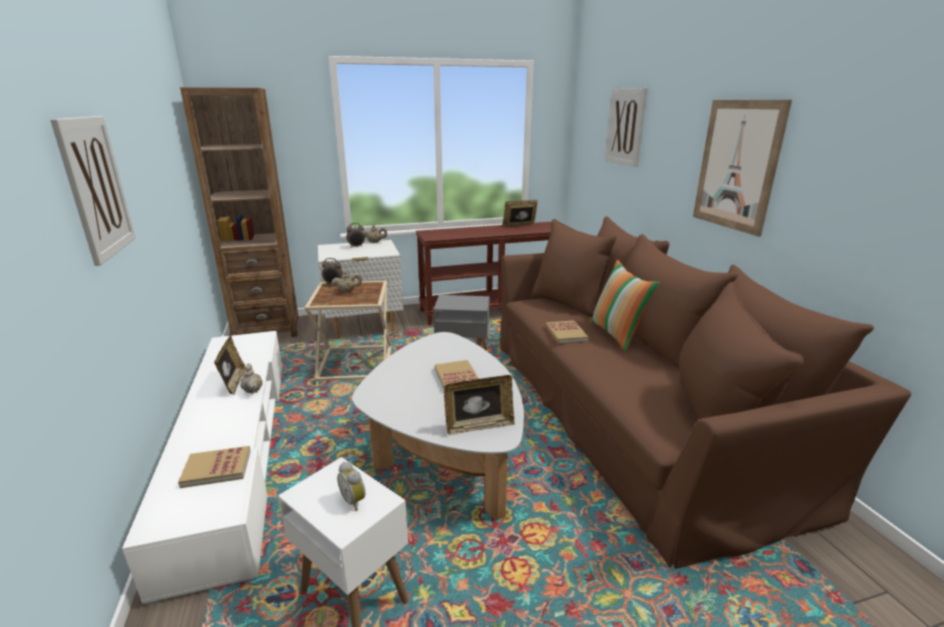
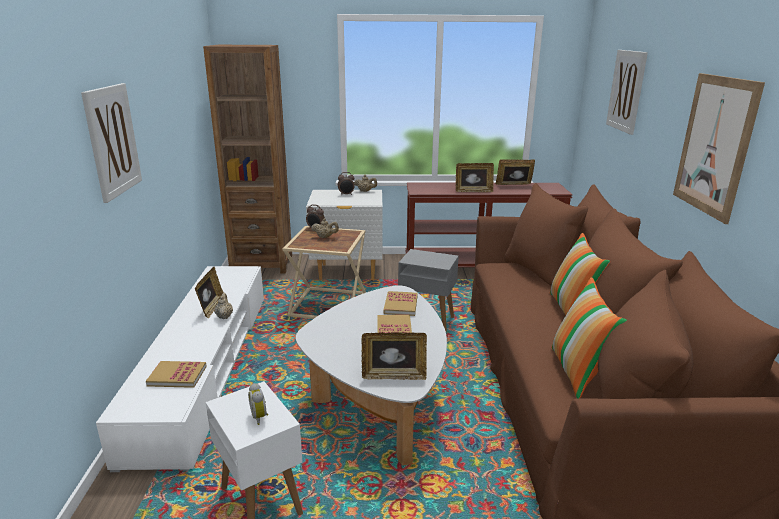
camera: 15 degrees right, 0 degrees up
(485, 233) = (473, 191): none -> picture frame
(566, 334) = (518, 302): book -> book (400, 305)
(655, 393) = (578, 372): none -> pillow

